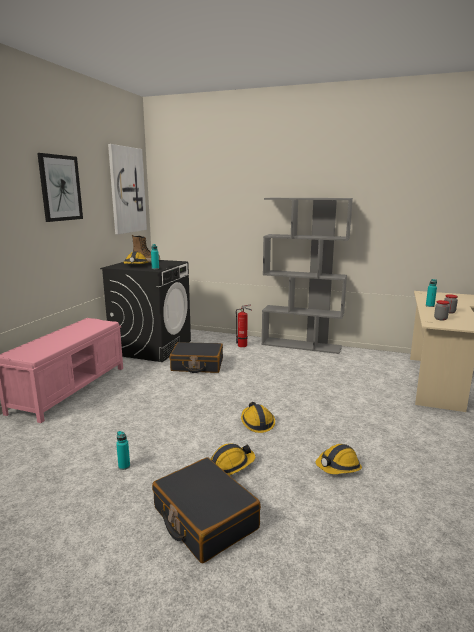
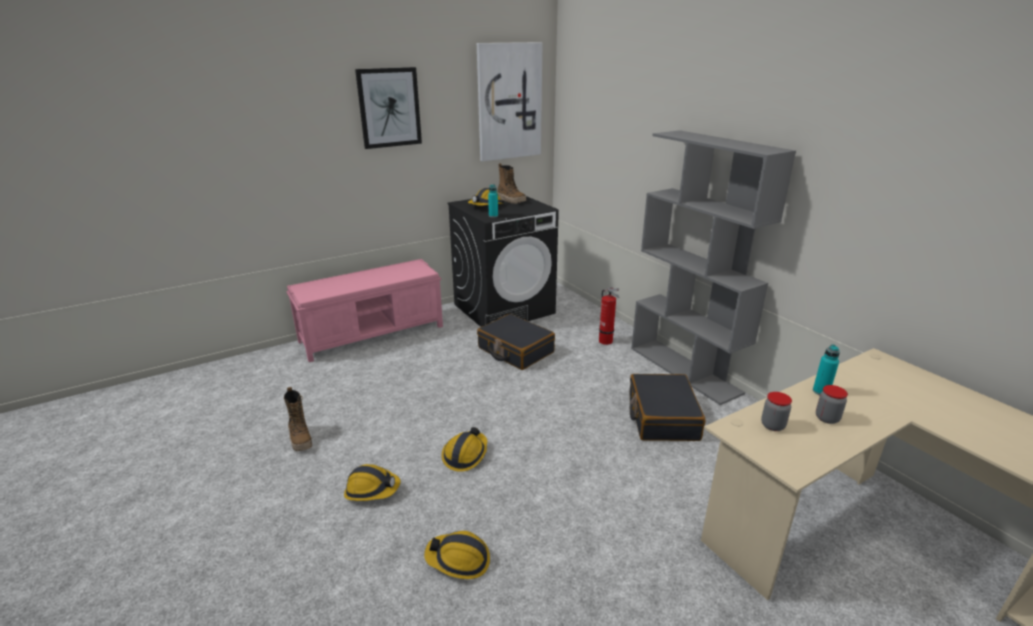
camera: 40 degrees right, 10 degrees up
(124, 466) = (301, 439): turquoise bottle -> boot
(204, 518) = (278, 529): black suitcase -> black suitcase (662, 417)

